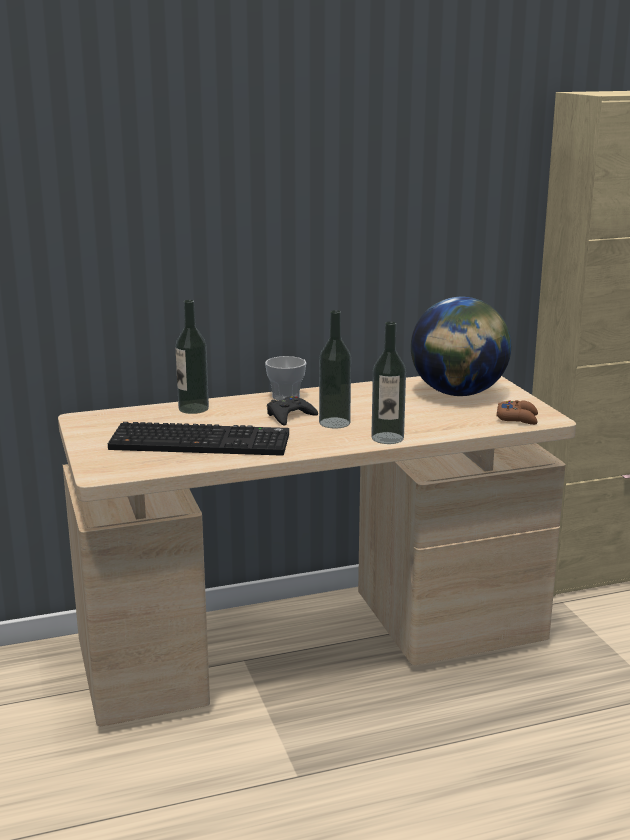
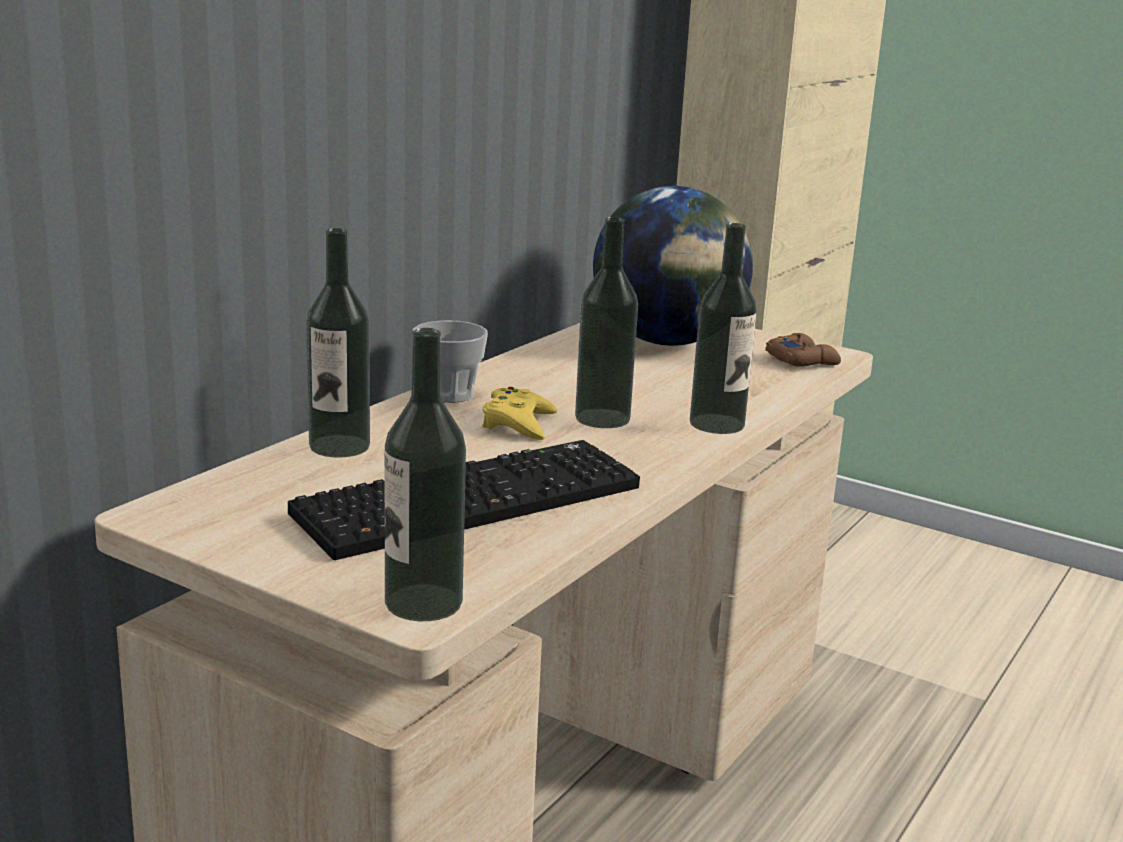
camera: 40 degrees left, 0 degrees up
(109, 472) = (423, 602): none -> bottle
(289, 416) = (518, 423): black game controller -> yellow game controller

